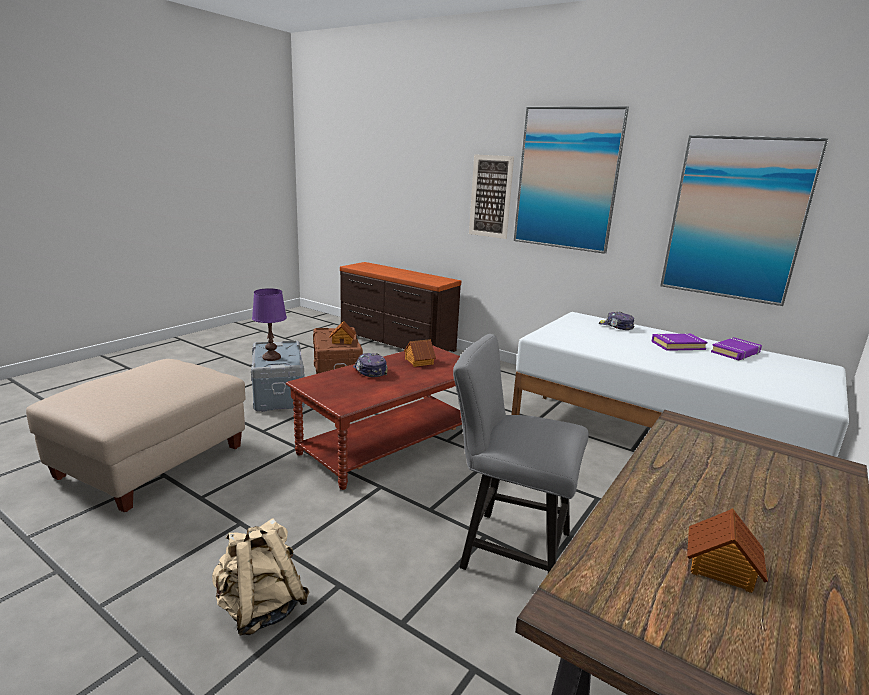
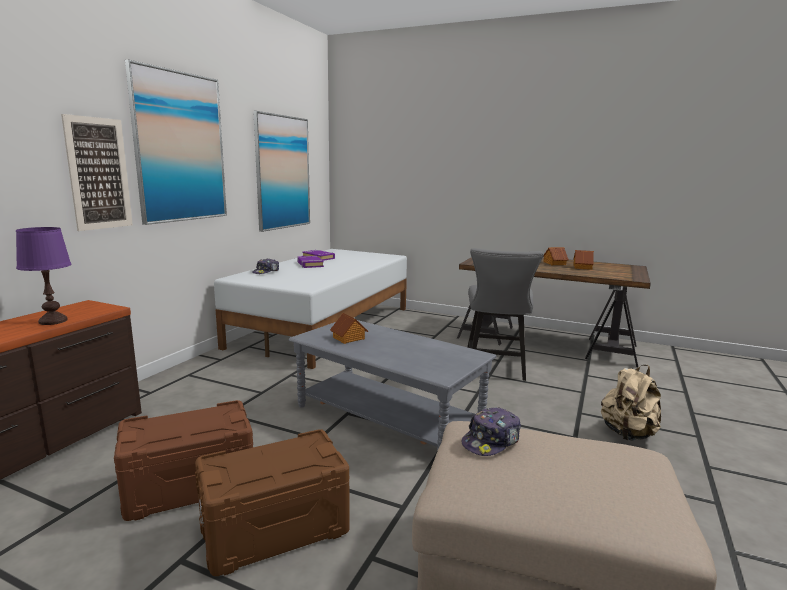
camera: 100 degrees left, 5 degrees down
(272, 357) = (288, 464): purple table lamp -> purple table lamp (53, 321)
(279, 394) = (274, 527): grey storage box -> brown storage box
(343, 340) = (195, 420): toy house -> toy house (554, 263)
(369, 371) = (389, 354): cap -> cap (491, 441)
(390, 442) = (388, 417): brown coffee table -> grey coffee table

